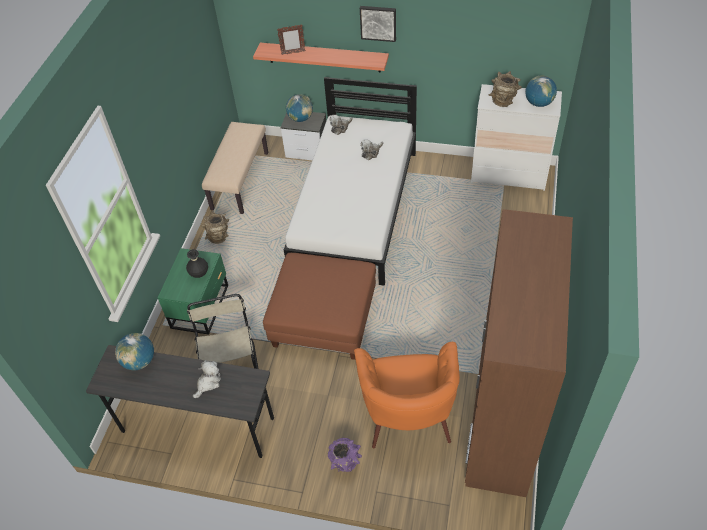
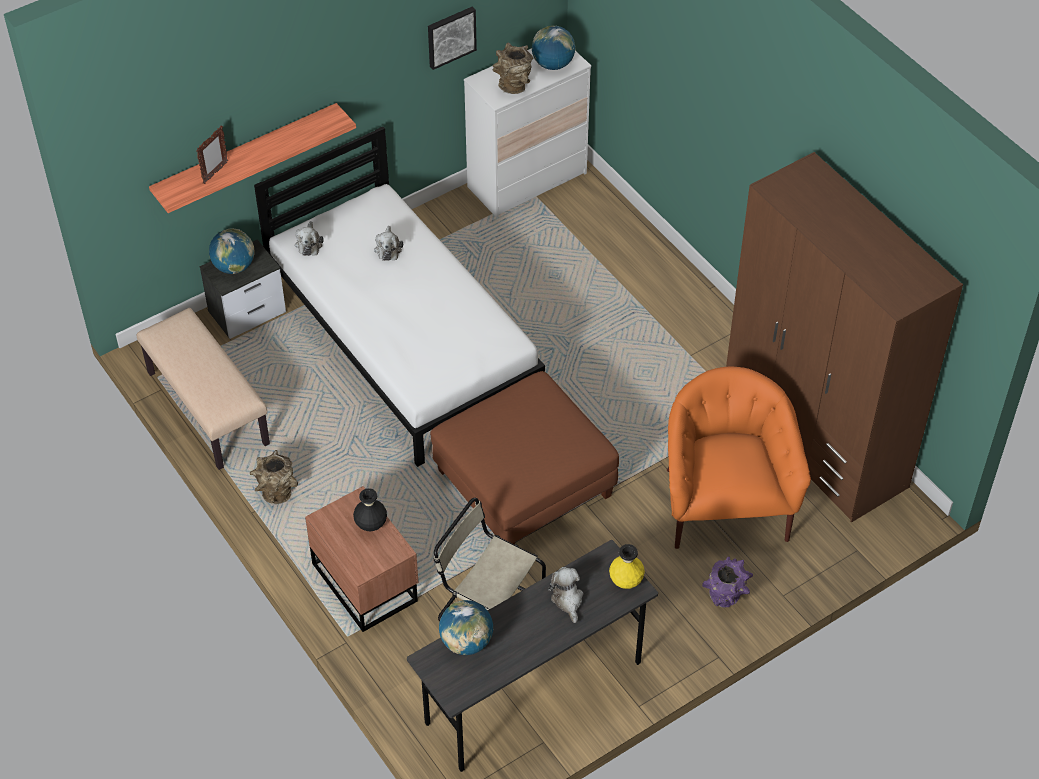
camera: 50 degrees left, 0 degrees up
(201, 306) = (365, 580): green nightstand -> brown nightstand
(246, 399) = (626, 581): none -> yellow vase
(378, 22) = (319, 68): picture -> picture (450, 36)
(408, 413) = (725, 503): orange armchair -> orange armchair turned 135 degrees counterclockwise

